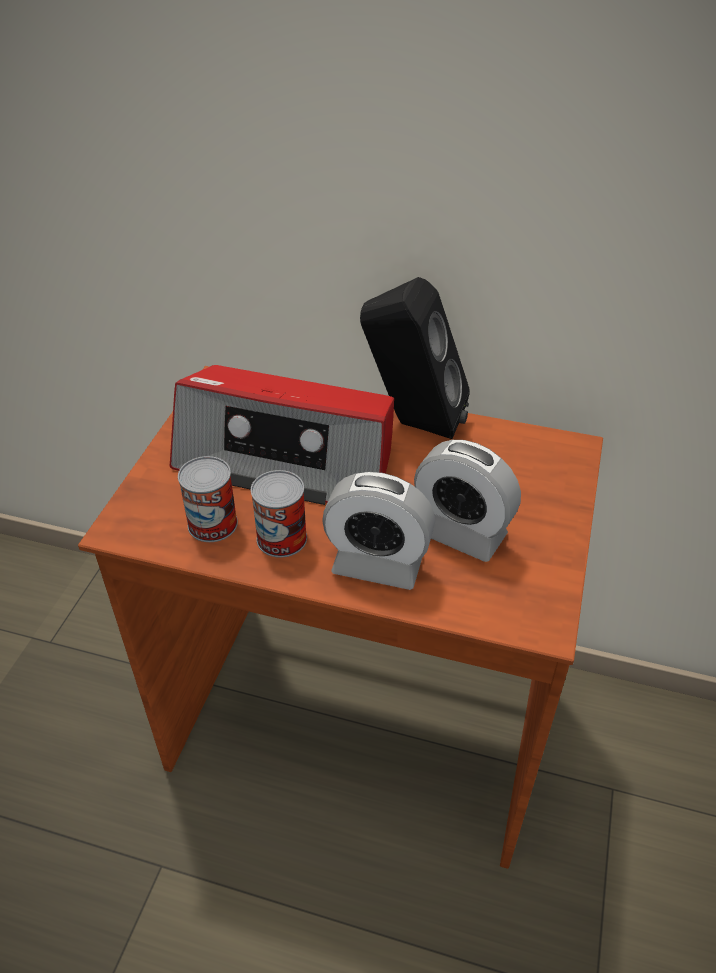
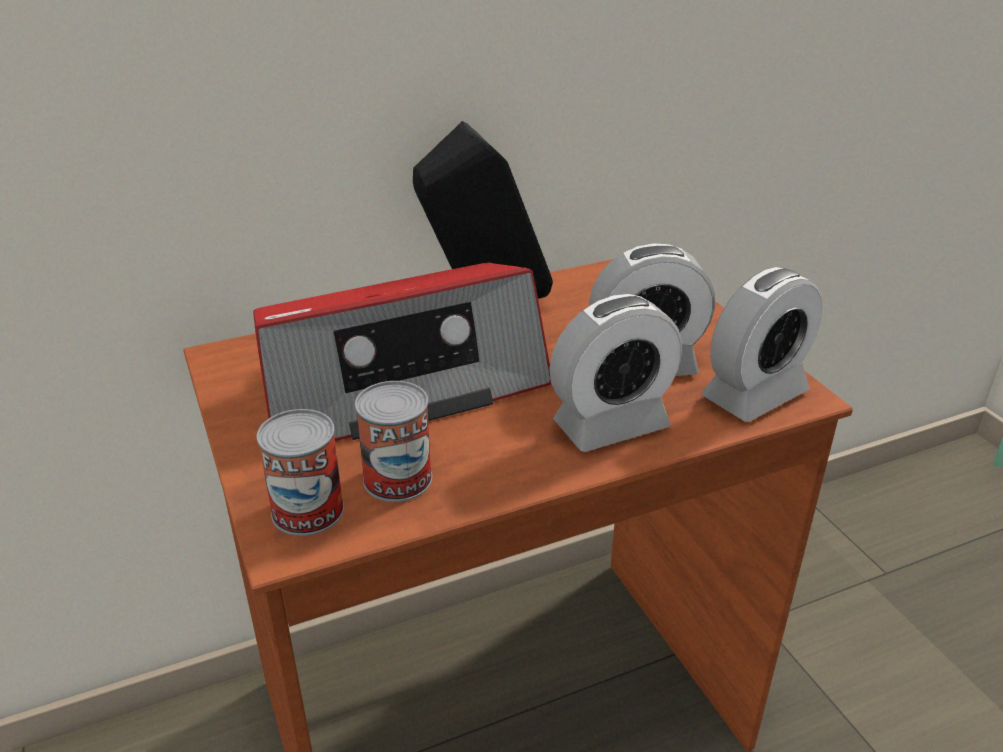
camera: 40 degrees left, 10 degrees down
(281, 538) = (490, 452): can -> can (308, 510)
(509, 603) = (755, 394): none -> alarm clock

